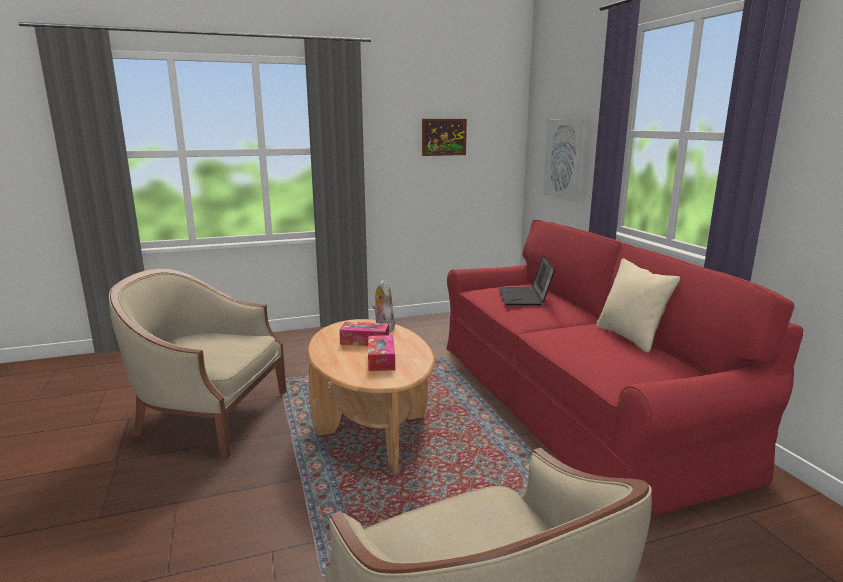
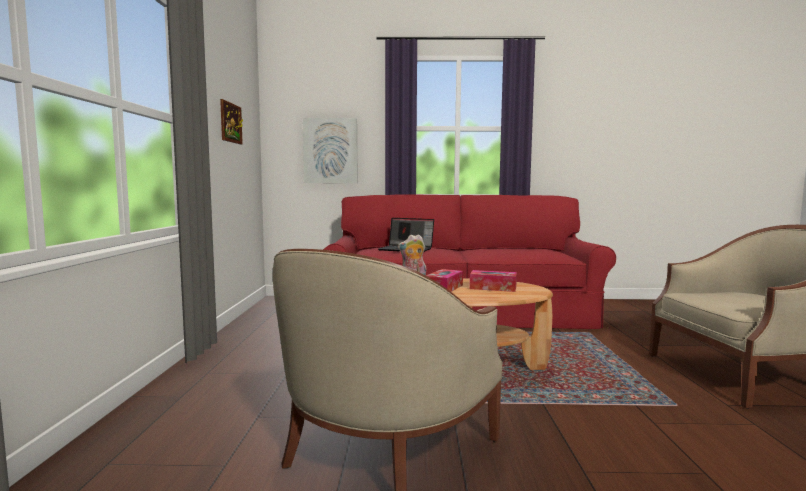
camera: 70 degrees left, 10 degrees down
(630, 337) = (503, 248): beige pillow -> none

